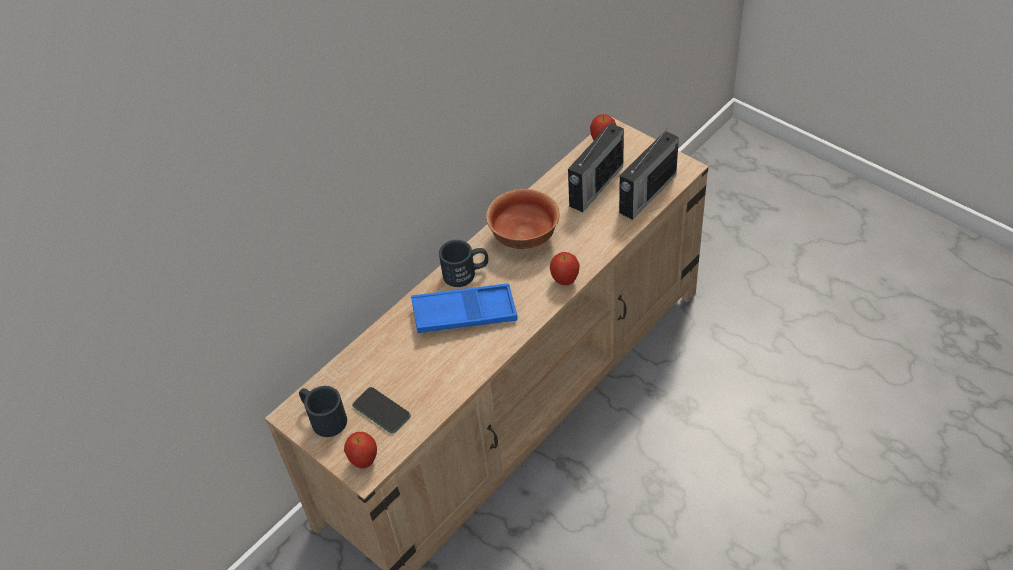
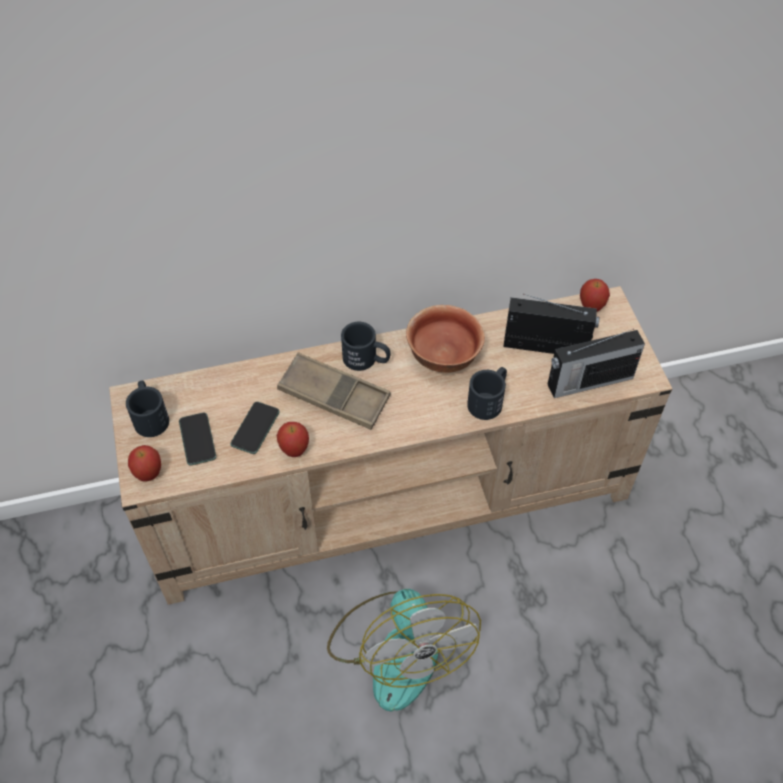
camera: 30 degrees right, 5 degrees up
(422, 374) = (255, 428): none -> phone
(464, 313) = (334, 396): blue tray -> brown tray
(565, 280) = (444, 419): apple -> apple (294, 450)
(586, 248) = (489, 400): none -> black mug
(595, 186) = (547, 346): radio -> radio turned 150 degrees counterclockwise
(616, 510) = (397, 649): none -> fan

